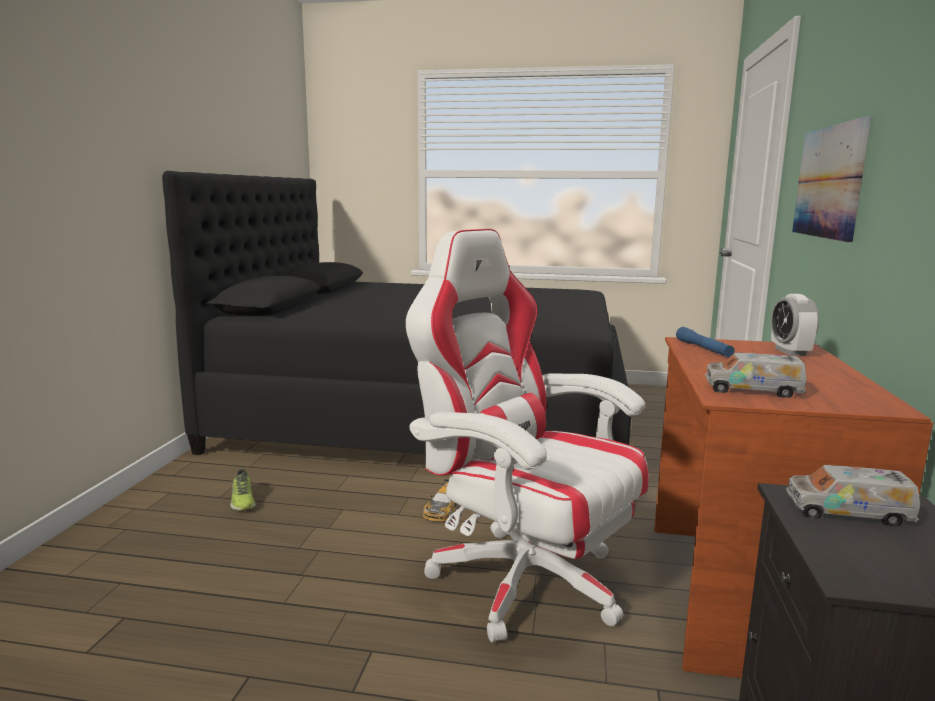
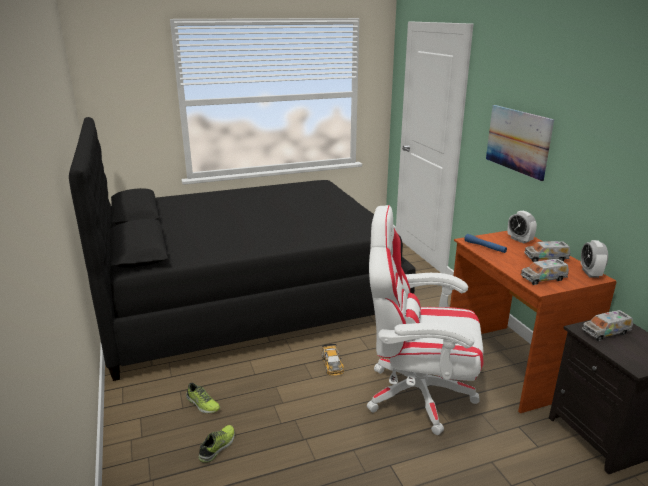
camera: 30 degrees left, 10 degrees up
(200, 546) = (218, 447): none -> shoe
(806, 373) = (546, 258): none -> toy truck
(877, 401) = (590, 273): none -> alarm clock

